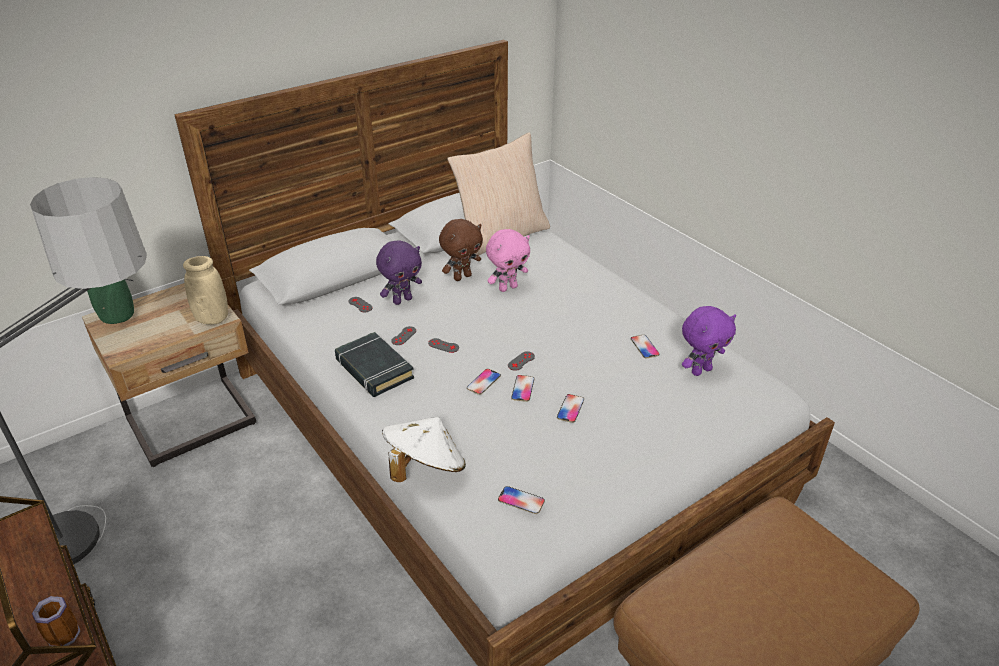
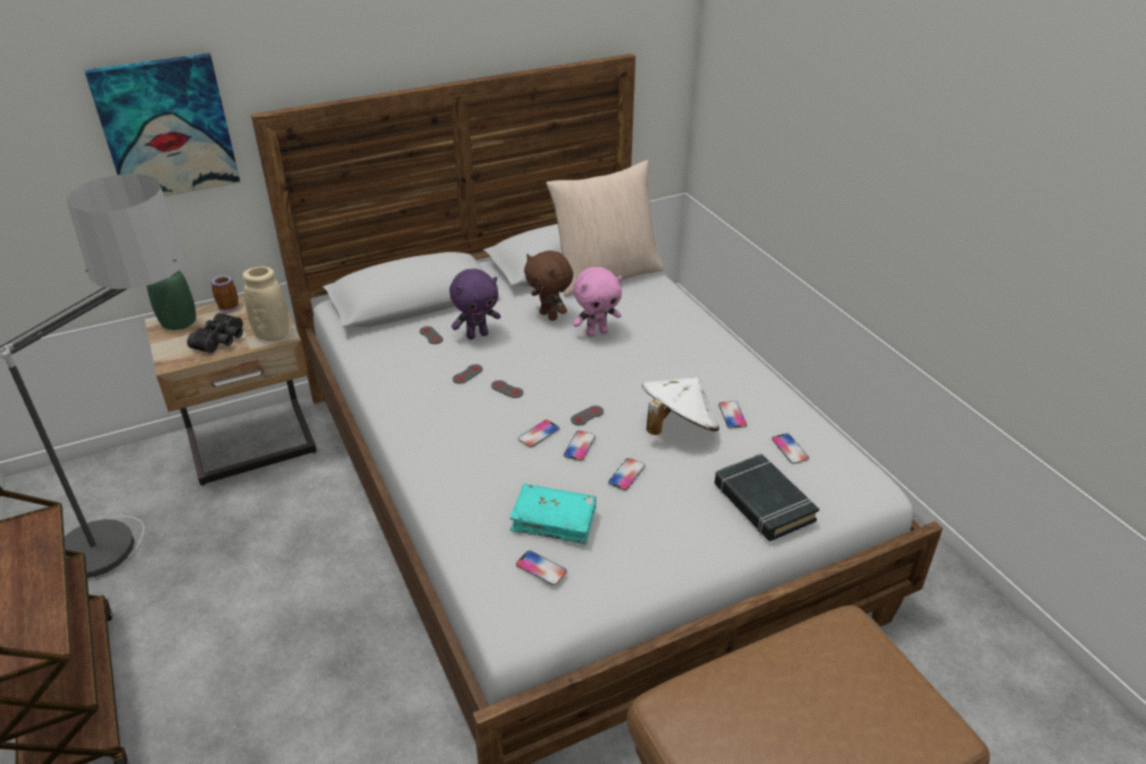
camera: 10 degrees right, 0 degrees up
(63, 633) = (43, 640): mug -> mug (228, 306)
(94, 132) = (166, 127): none -> picture
(165, 329) = (222, 340): none -> black binoculars
(373, 369) = (425, 406): black book -> black book (763, 502)
(425, 468) = (448, 519): white hat -> white hat (677, 428)
(462, 277) = (549, 316): brown plush toy -> brown plush toy turned 75 degrees clockwise
(520, 456) = (554, 520): none -> turquoise book
(700, 370) = (789, 449): purple plush toy -> phone

